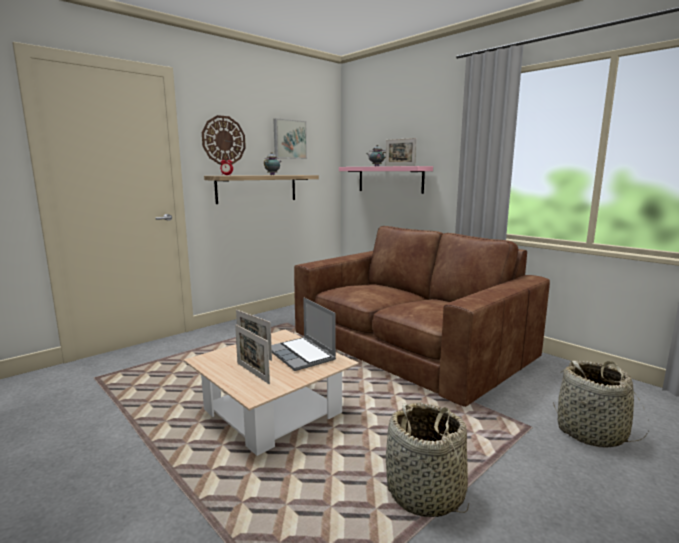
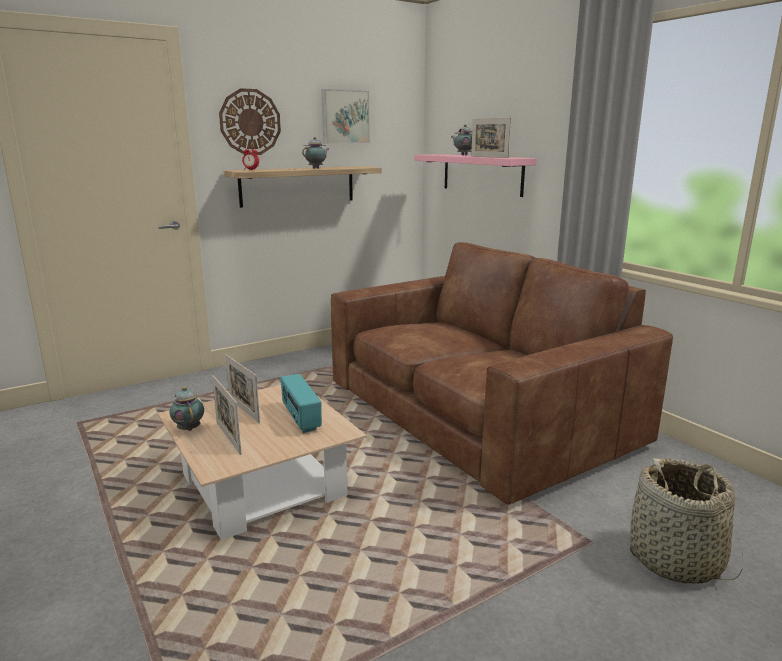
camera: 10 degrees right, 5 degrees up
(216, 368) = (189, 428): none -> teapot
(302, 355) = (300, 418): laptop -> radio
(425, 493) = (405, 614): basket -> none

